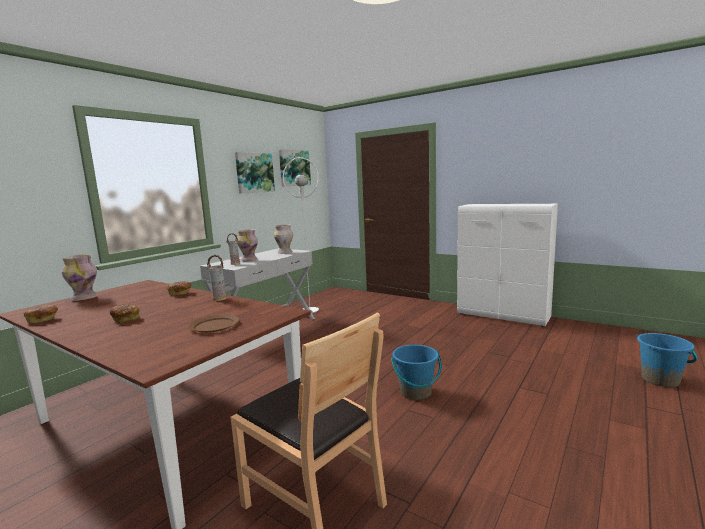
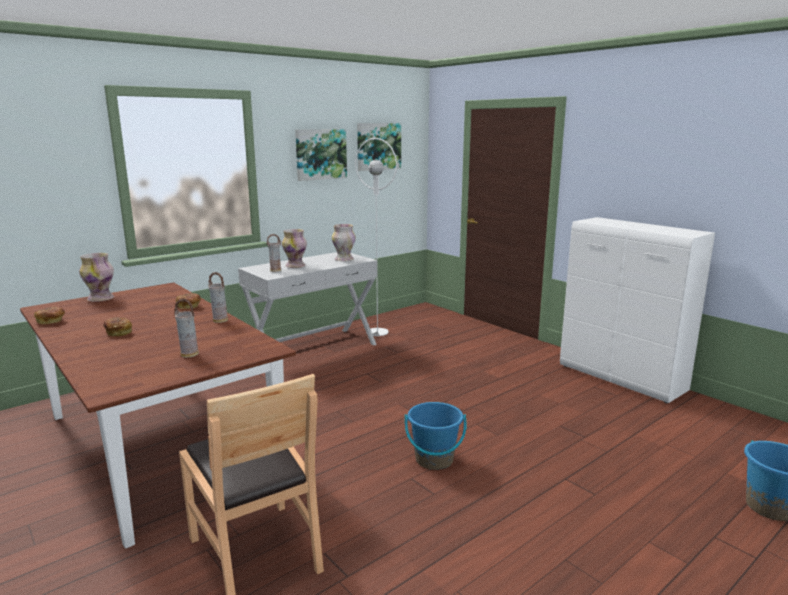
camera: 15 degrees right, 5 degrees up
(214, 326) = (189, 354): brown plate -> vase

